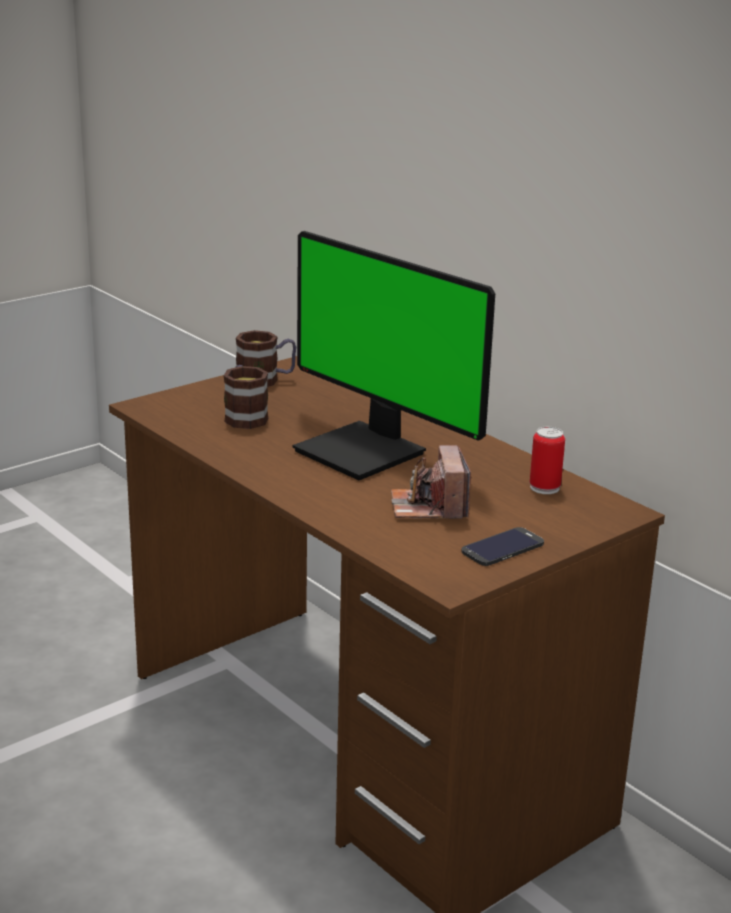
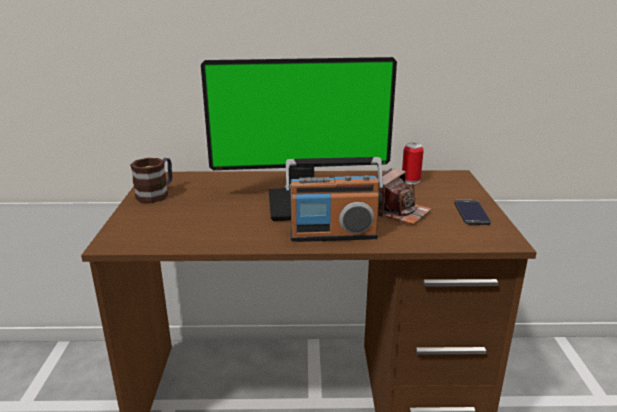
camera: 50 degrees left, 0 degrees up
(244, 416) = (195, 217): mug -> none
(311, 489) = (333, 234): none -> radio
(429, 507) = (400, 212): camera -> camera turned 90 degrees counterclockwise

